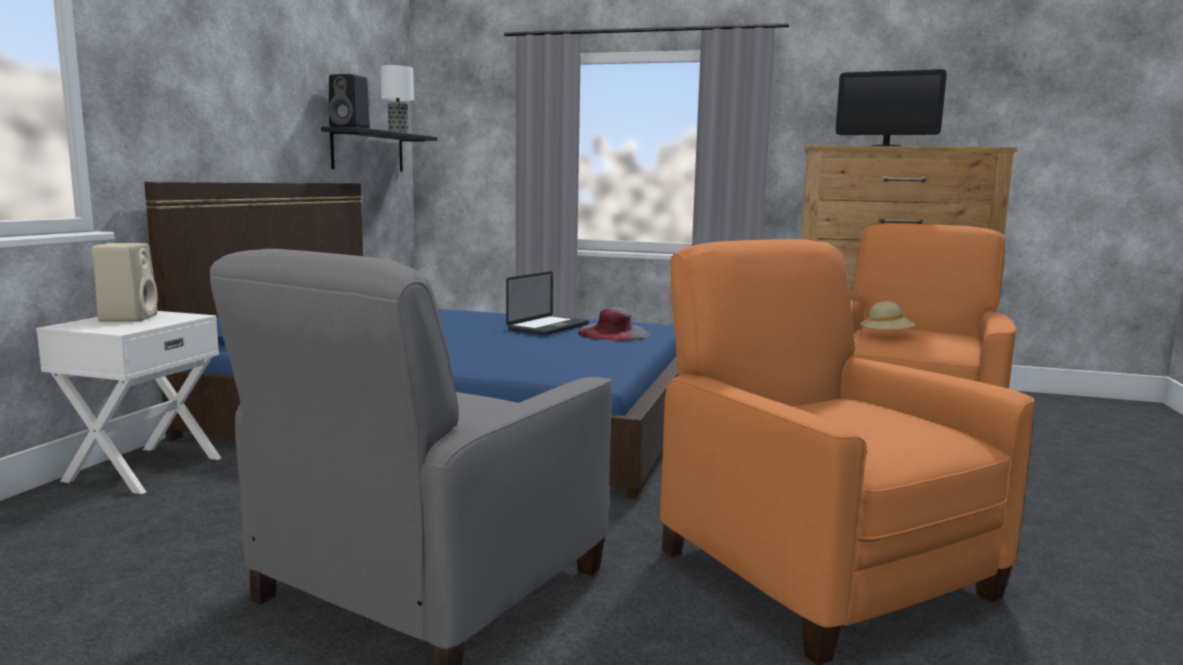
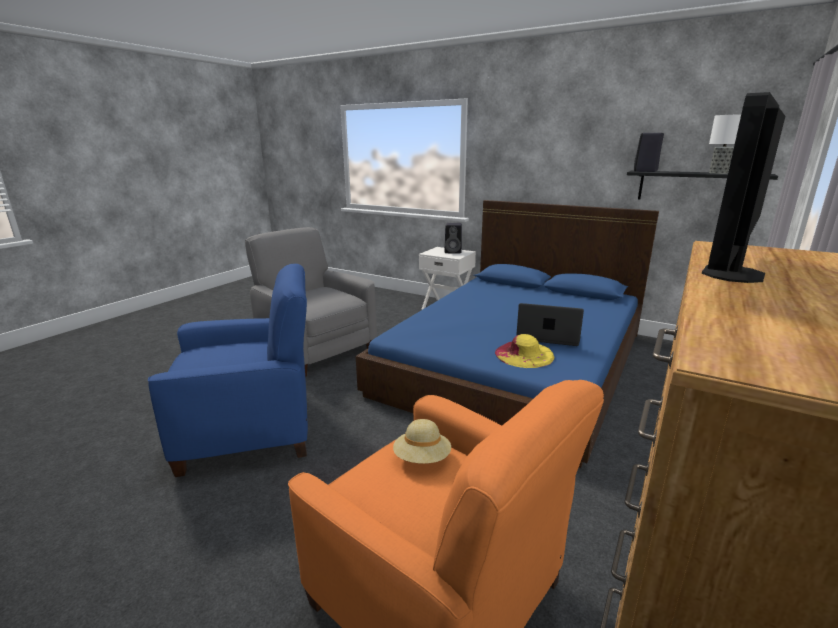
camera: 105 degrees right, 10 degrees up
(128, 318) = (453, 251): beige speaker -> black speaker
(548, 327) = (547, 336): laptop -> laptop turned 150 degrees clockwise
(613, 333) = (524, 354): grey hat -> yellow hat
(819, 571) = (251, 429): orange armchair -> blue armchair

